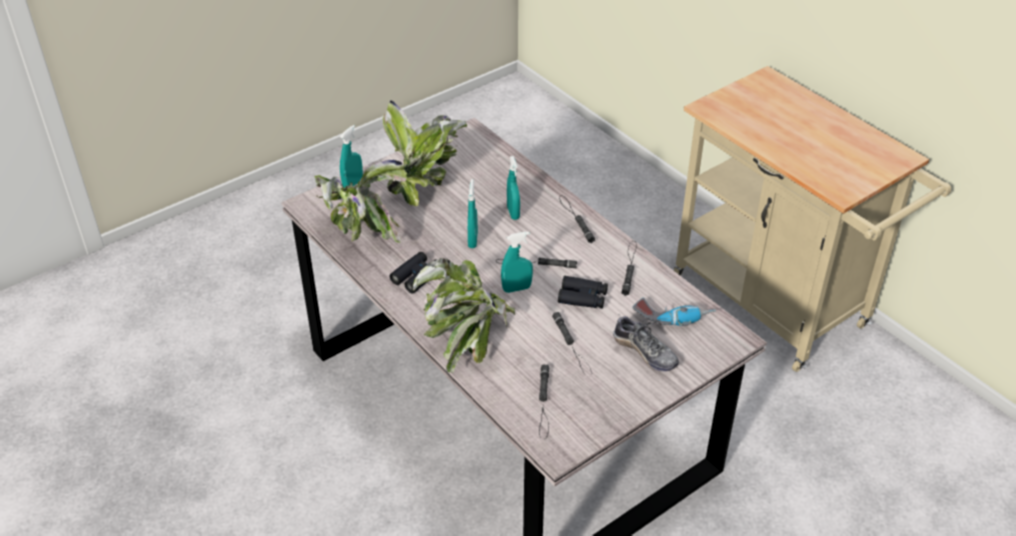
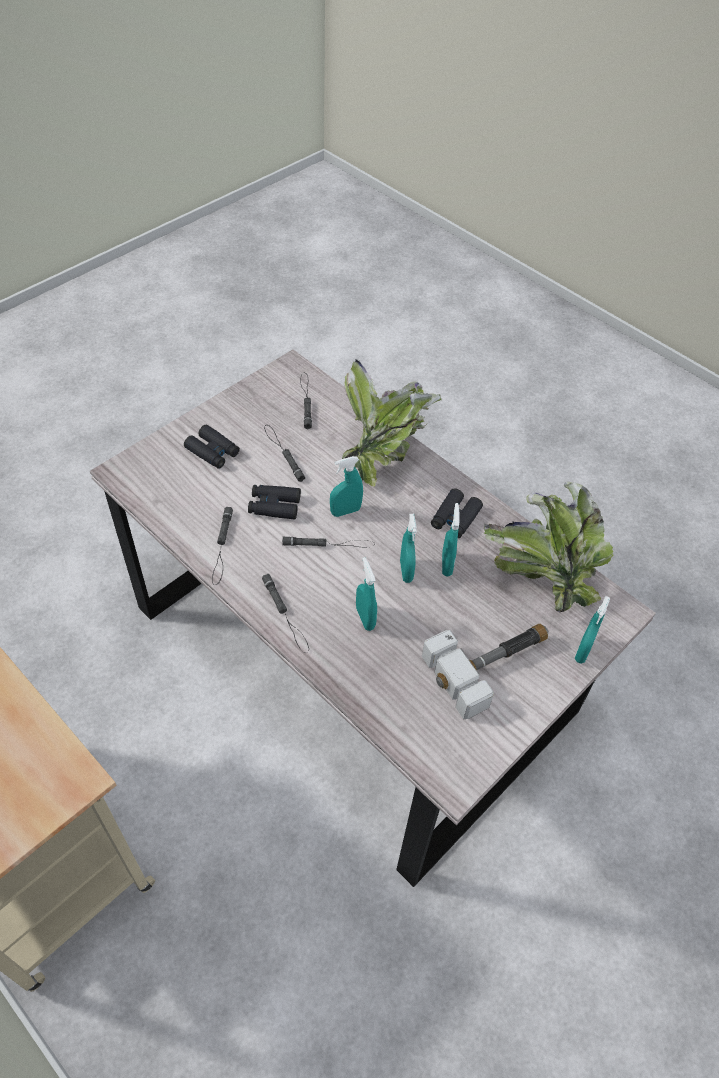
camera: 170 degrees right, 10 degrees up
(424, 182) = (491, 663): potted plant -> hammer
(437, 242) = (446, 565): none -> turquoise spray bottle
(645, 352) = (213, 451): shoe -> black binoculars
(673, 317) = (180, 490): power drill -> none

